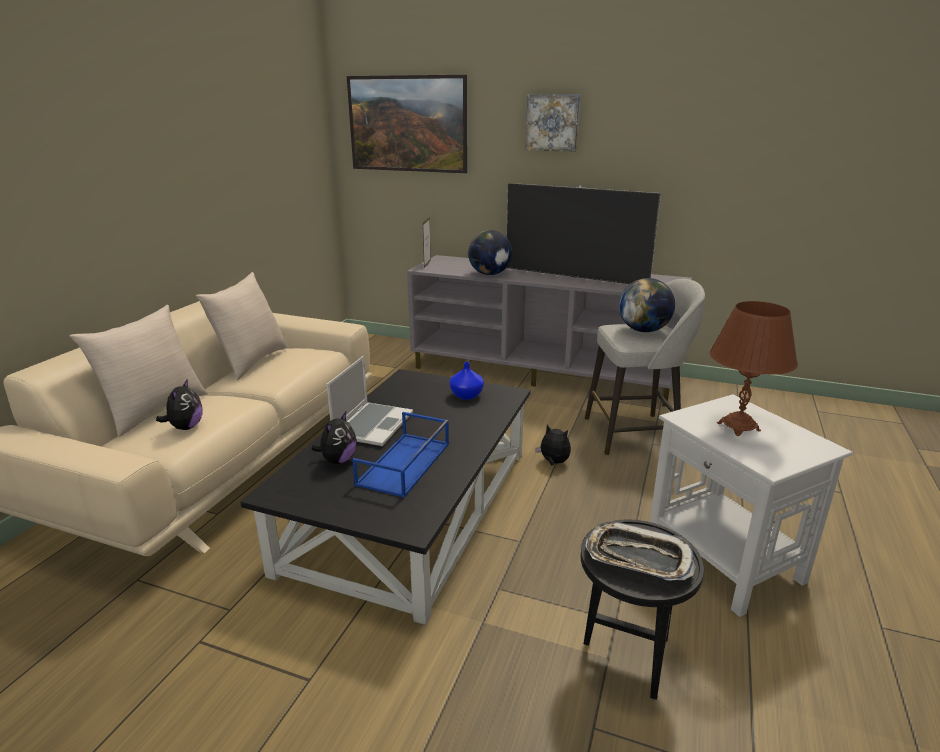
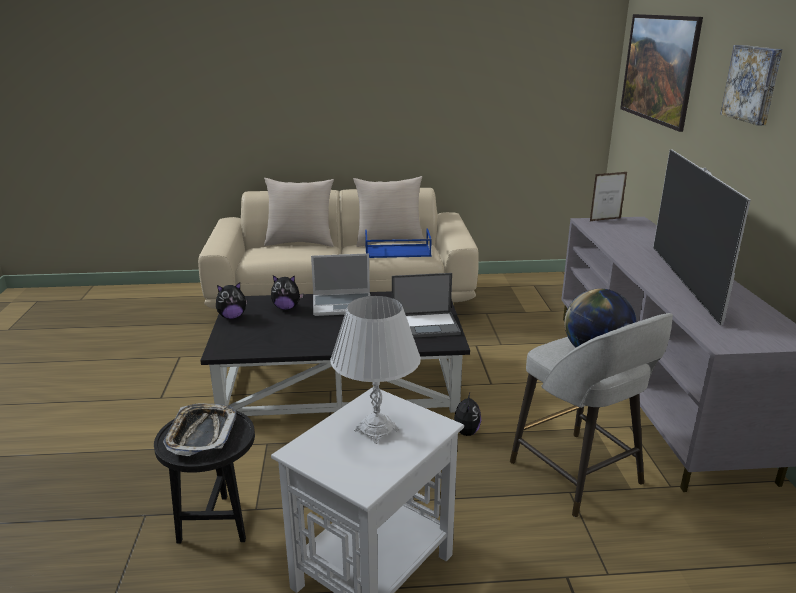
camera: 65 degrees right, 0 degrees up
(185, 427) = (278, 253): plush toy -> plush toy (232, 317)
(404, 464) = (295, 329): blue tray -> blue tray (397, 251)
(466, 395) = (426, 325): blue vase -> laptop
(489, 274) = (619, 246): globe -> none
(738, 427) = (376, 430): brown table lamp -> white table lamp

